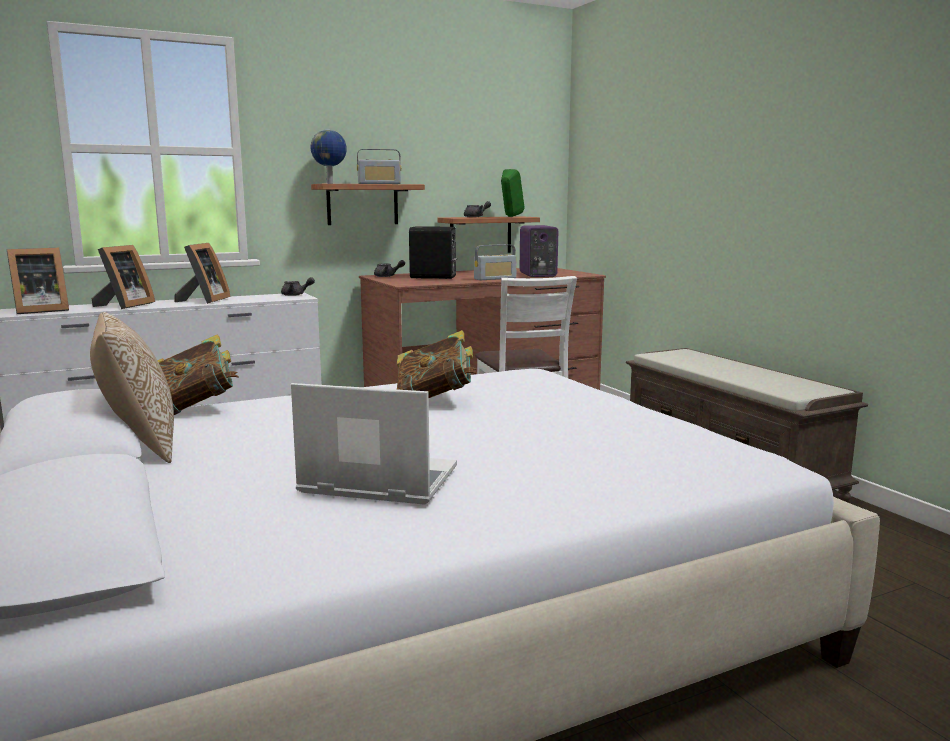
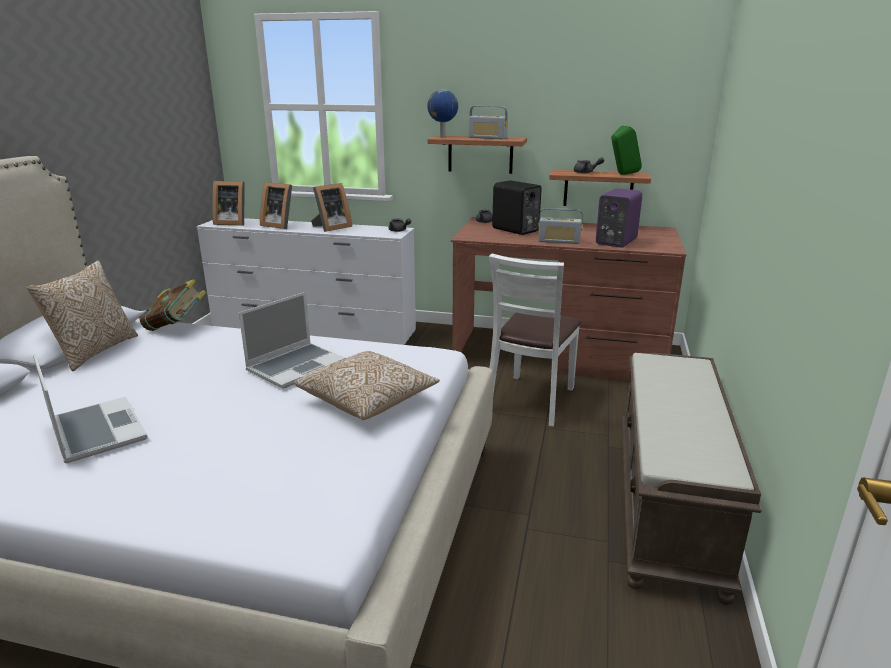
camera: 40 degrees right, 10 degrees up
(124, 305) = (279, 225): picture frame -> picture frame turned 60 degrees clockwise
(436, 401) = (296, 366): book -> laptop
(566, 402) = (368, 400): none -> pillow

